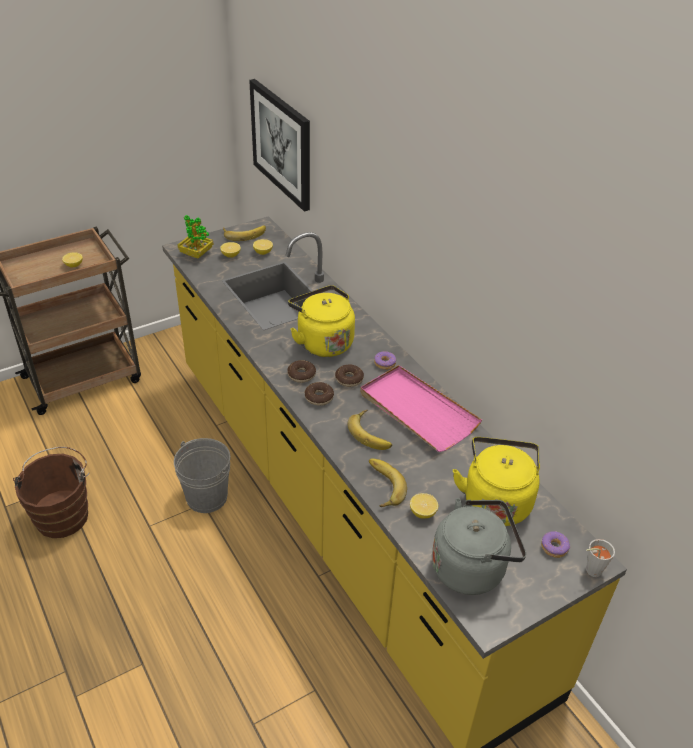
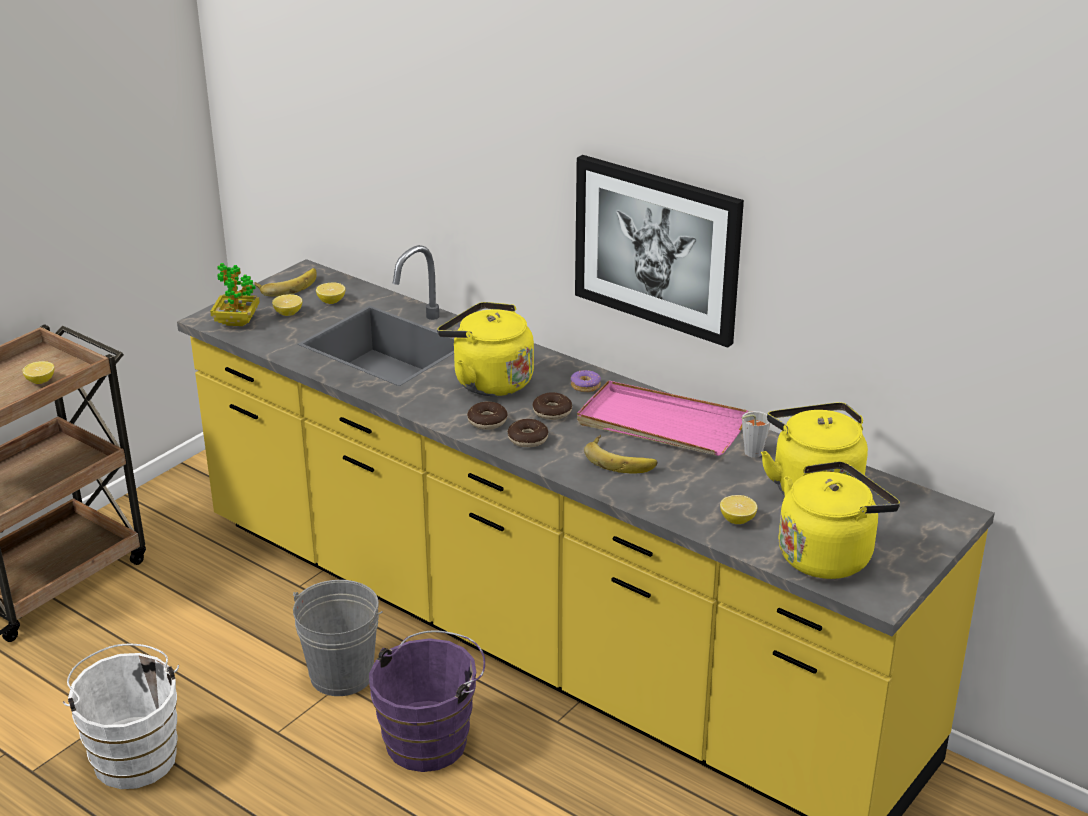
camera: 20 degrees left, 10 degrees down
(63, 514) = (134, 754): brown bucket -> white bucket
(234, 562) = (431, 739): none -> purple bucket
(282, 144) = (326, 144): picture -> picture (657, 248)
(381, 486) = (670, 507): banana -> none
(472, 567) = (828, 555): grey kettle -> yellow kettle
(554, 548) = (906, 514): donut -> none
(590, 571) = (957, 524): grey cup -> grey cup (750, 454)

